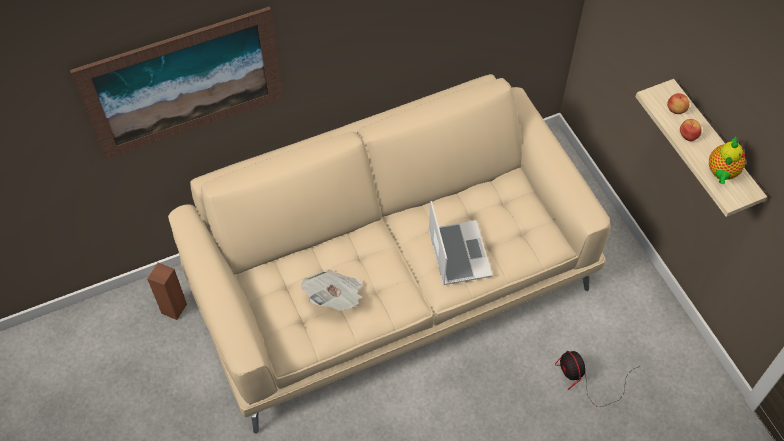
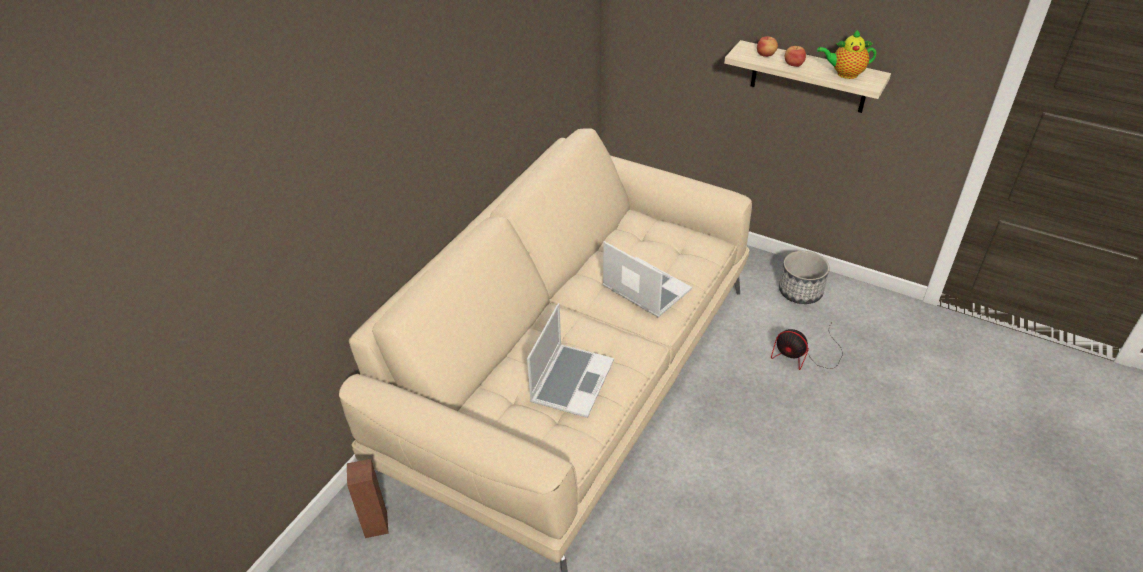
camera: 35 degrees left, 15 degrees down
(184, 84) = (322, 192): picture -> none
(335, 297) = (571, 380): newspaper -> laptop
(642, 321) = (800, 291): none -> planter
(721, 173) = (844, 74): teapot -> teapot turned 105 degrees clockwise

